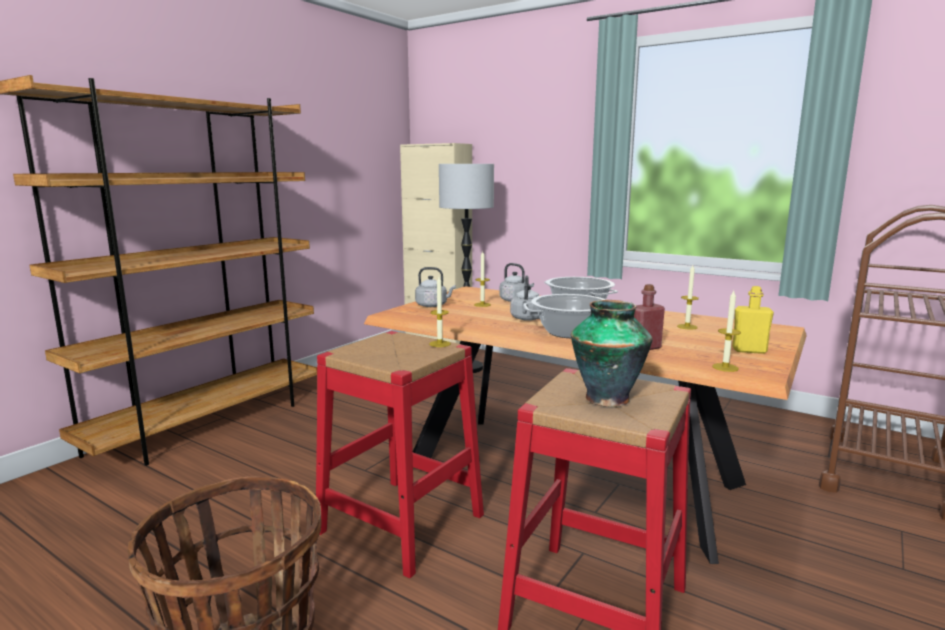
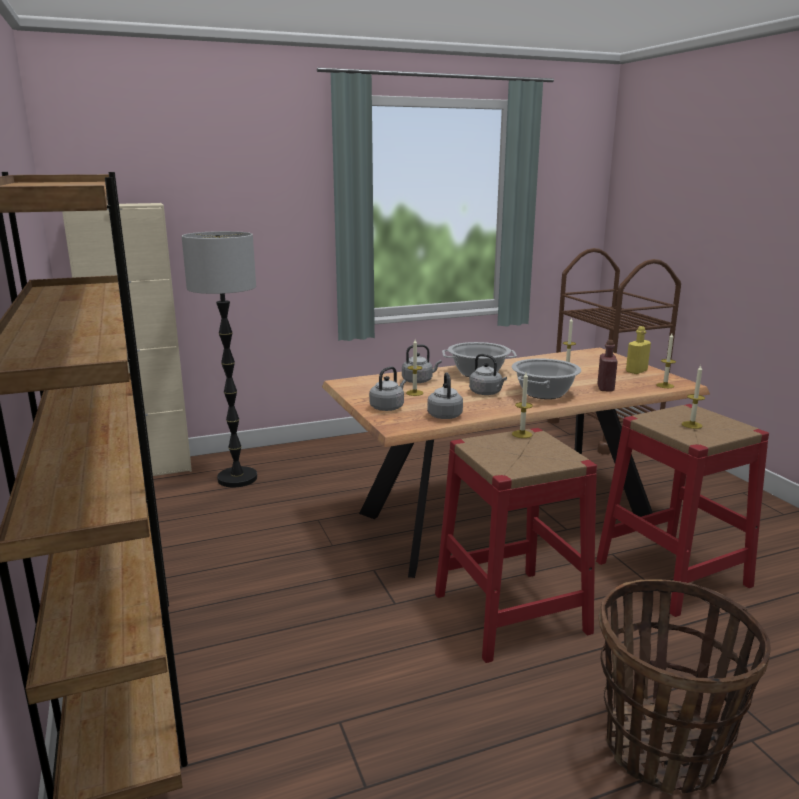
camera: 55 degrees left, 5 degrees up
(442, 318) = (444, 415): none -> grey kettle
(606, 397) = (691, 425): vase -> candle

